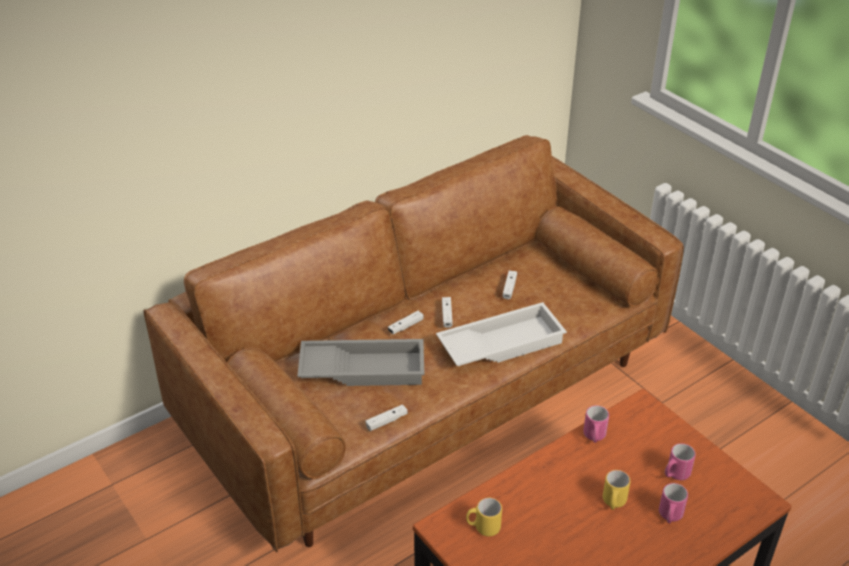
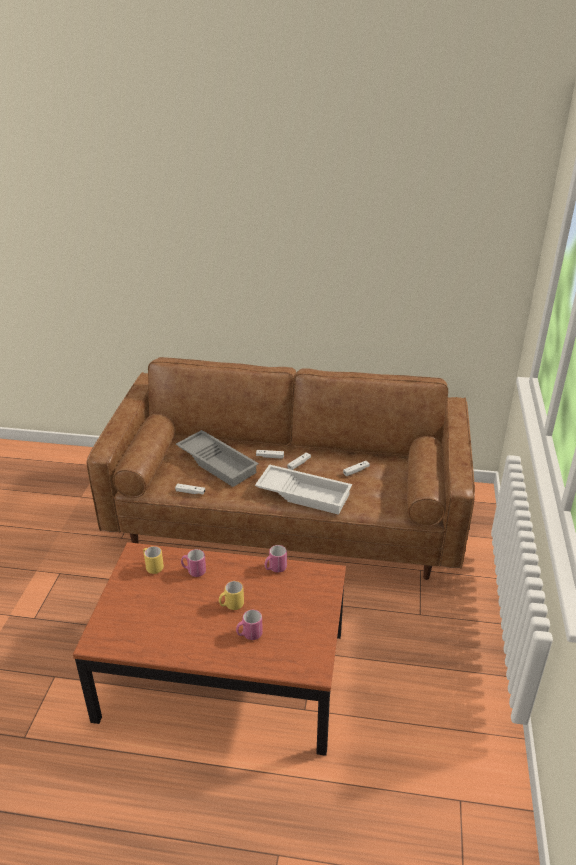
camera: 45 degrees right, 5 degrees down
(675, 474) = (287, 618): pink mug -> pink mug (194, 571)

